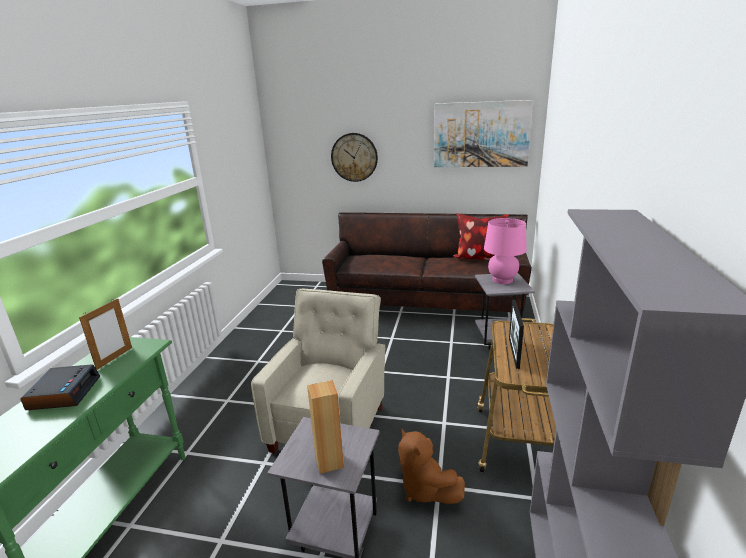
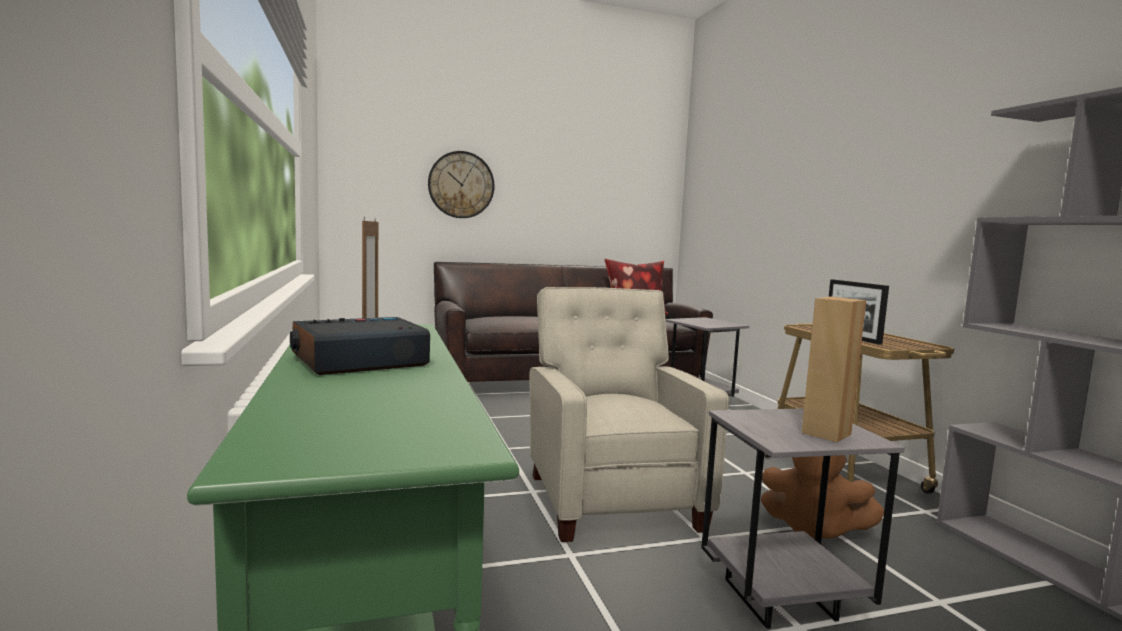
camera: 30 degrees left, 15 degrees down
(64, 393) = (358, 361): alarm clock -> alarm clock turned 90 degrees counterclockwise
(481, 134) = (620, 170): picture -> none
(502, 280) = (702, 321): pink table lamp -> none

